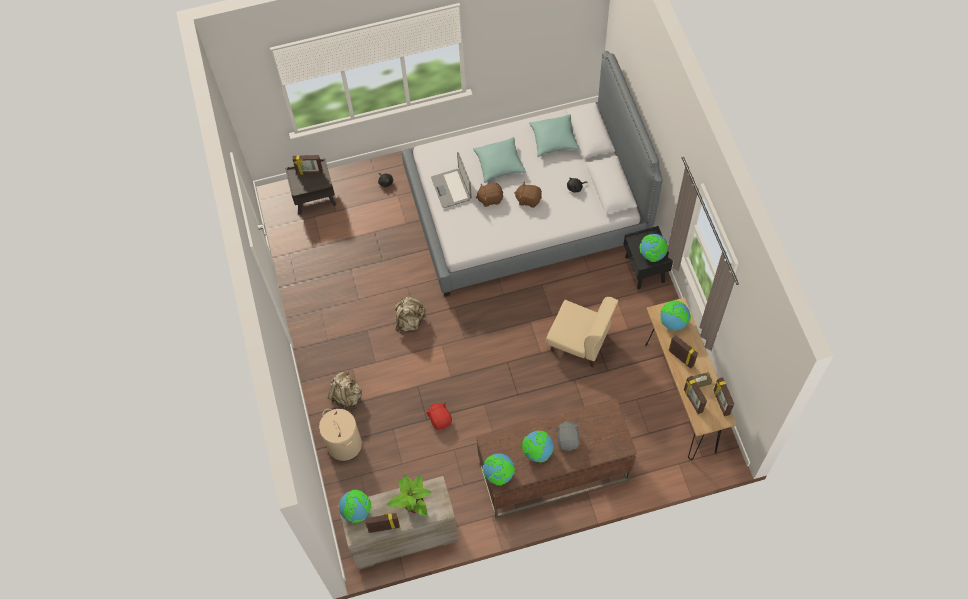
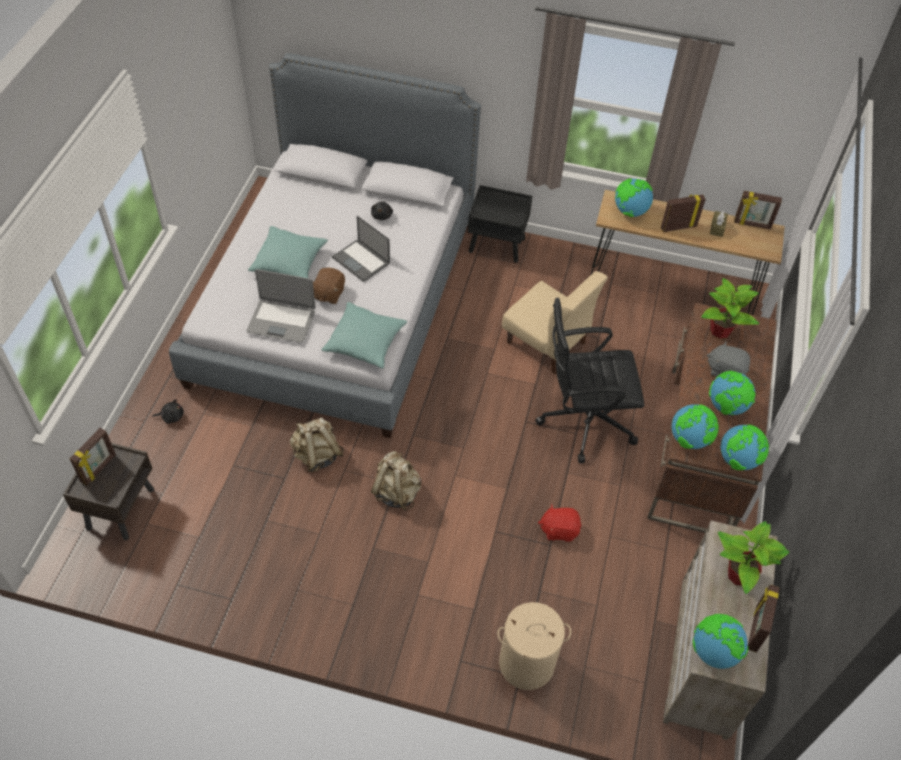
camera: 65 degrees left, 10 degrees down
(347, 396) = (456, 623): beige backpack -> beige backpack (317, 455)
(528, 199) = (361, 261): brown plush toy -> laptop
(531, 394) = (583, 420): none -> black office chair
(554, 140) = (302, 202): turquoise pillow -> turquoise pillow (365, 342)
(579, 342) = (546, 343): beige chair -> beige chair turned 75 degrees clockwise
(601, 423) = (720, 331): none -> potted plant
(652, 255) = (511, 207): globe -> globe (689, 440)
(692, 401) = (737, 244): picture frame -> none

